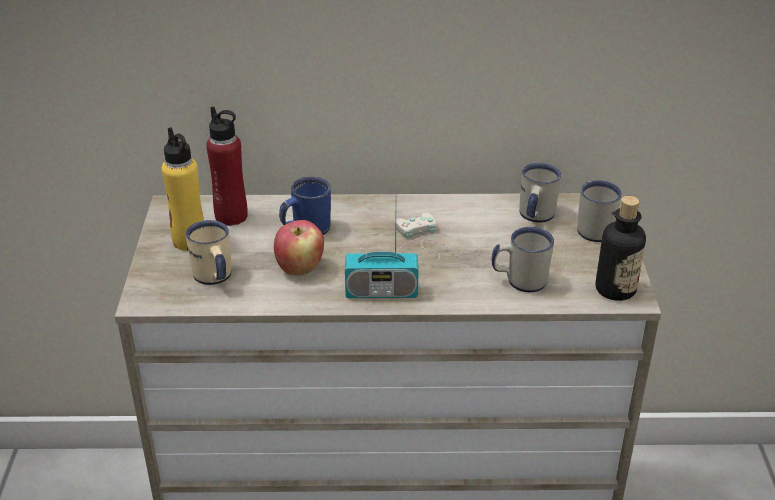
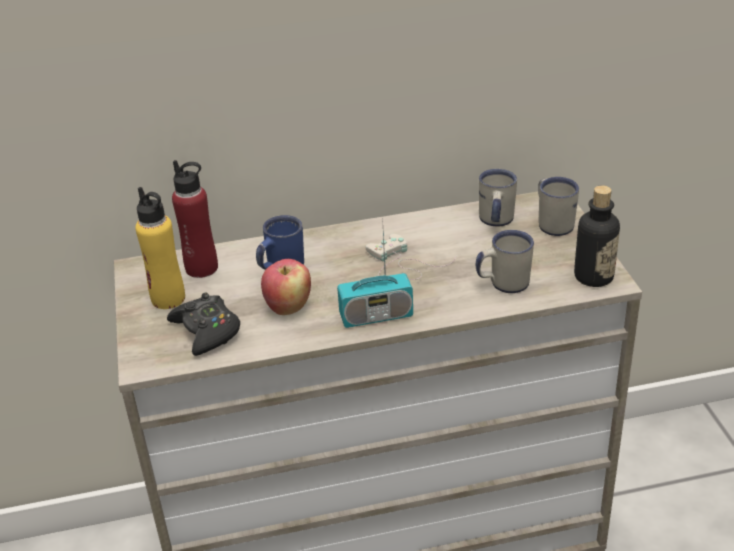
camera: 10 degrees left, 0 degrees up
(214, 278) = (206, 331): beige mug -> black game controller

